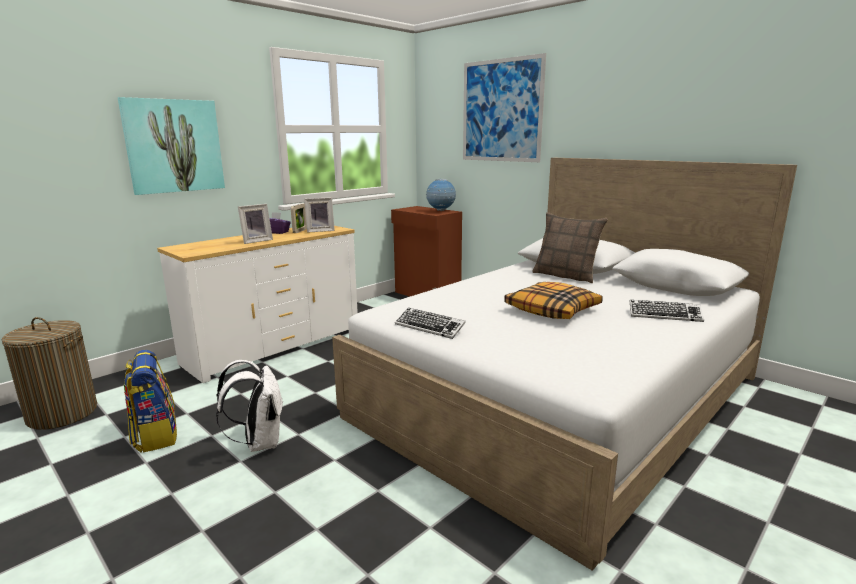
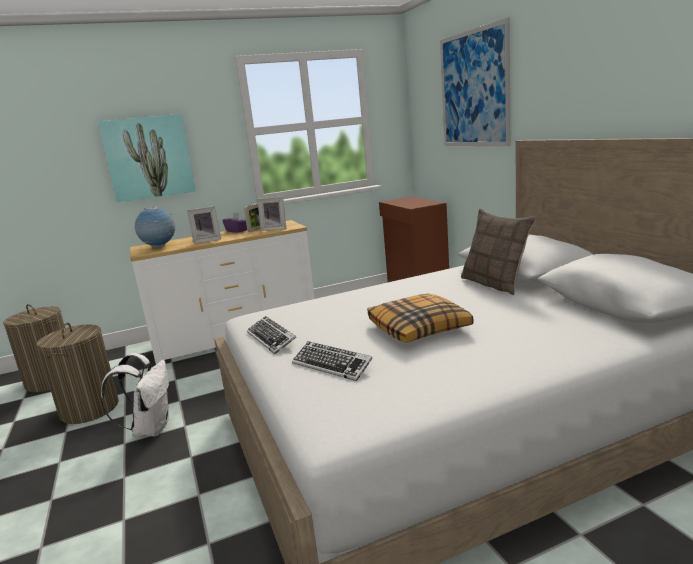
camera: 25 degrees right, 0 degrees up
(155, 435) = (89, 409): backpack -> laundry basket
(441, 211) = (425, 202): globe -> globe (159, 247)
(664, 315) = (546, 346): keyboard -> keyboard (332, 365)

